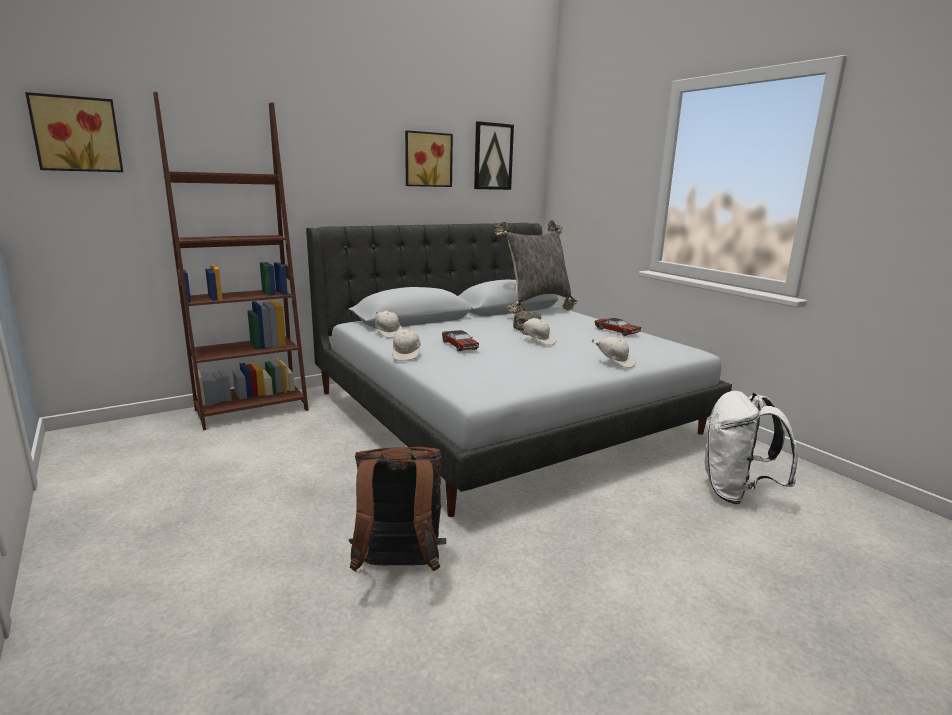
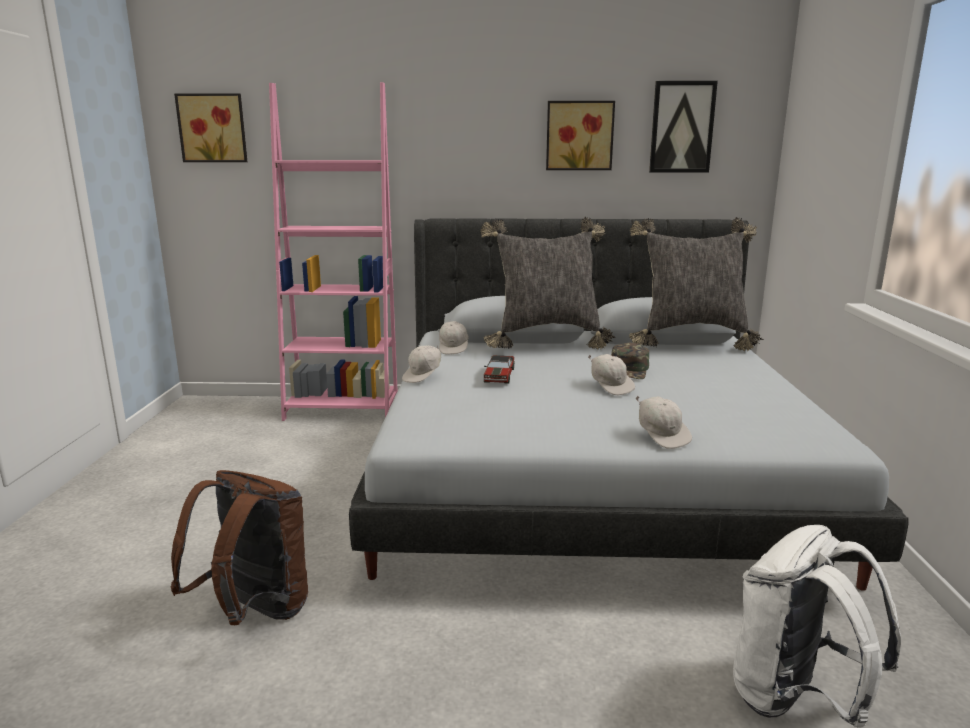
camera: 35 degrees right, 0 degrees up
(251, 409) = (342, 409): brown bookcase -> pink bookcase
(448, 323) = (545, 346): none -> pillow
(617, 331) = (760, 392): toy car -> none

